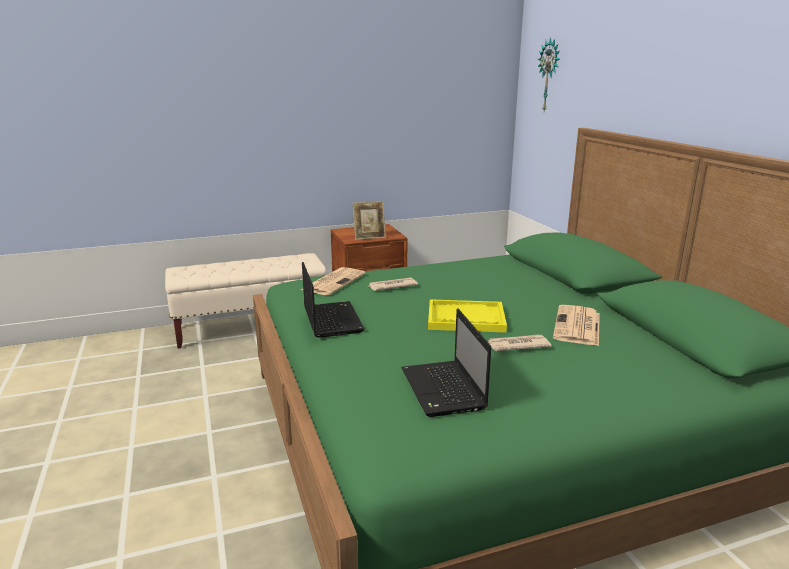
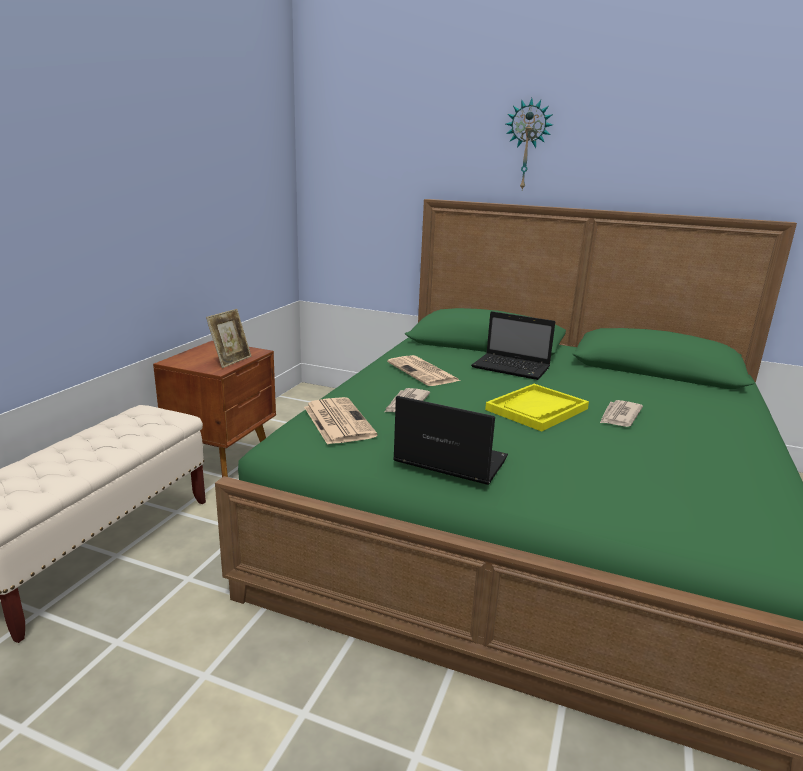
camera: 50 degrees left, 0 degrees up
(444, 390) = (684, 476): laptop -> laptop (512, 368)
(549, 75) = (356, 143): wall clock -> wall clock (527, 145)
(577, 326) = (606, 386): newspaper -> newspaper (423, 372)

